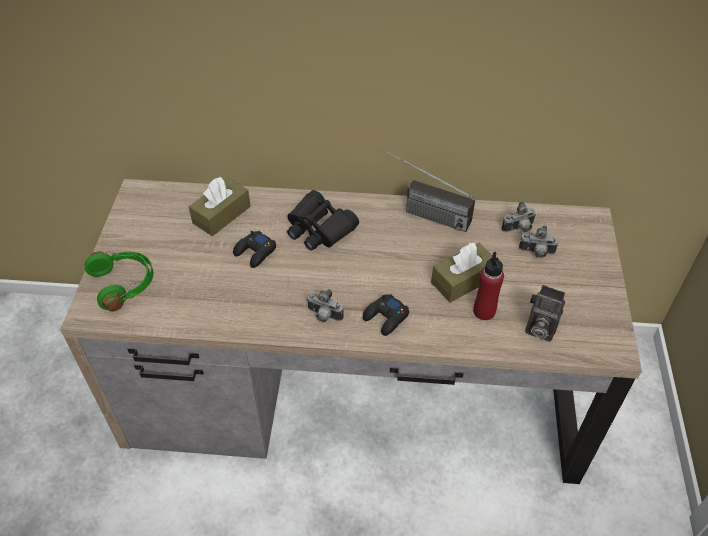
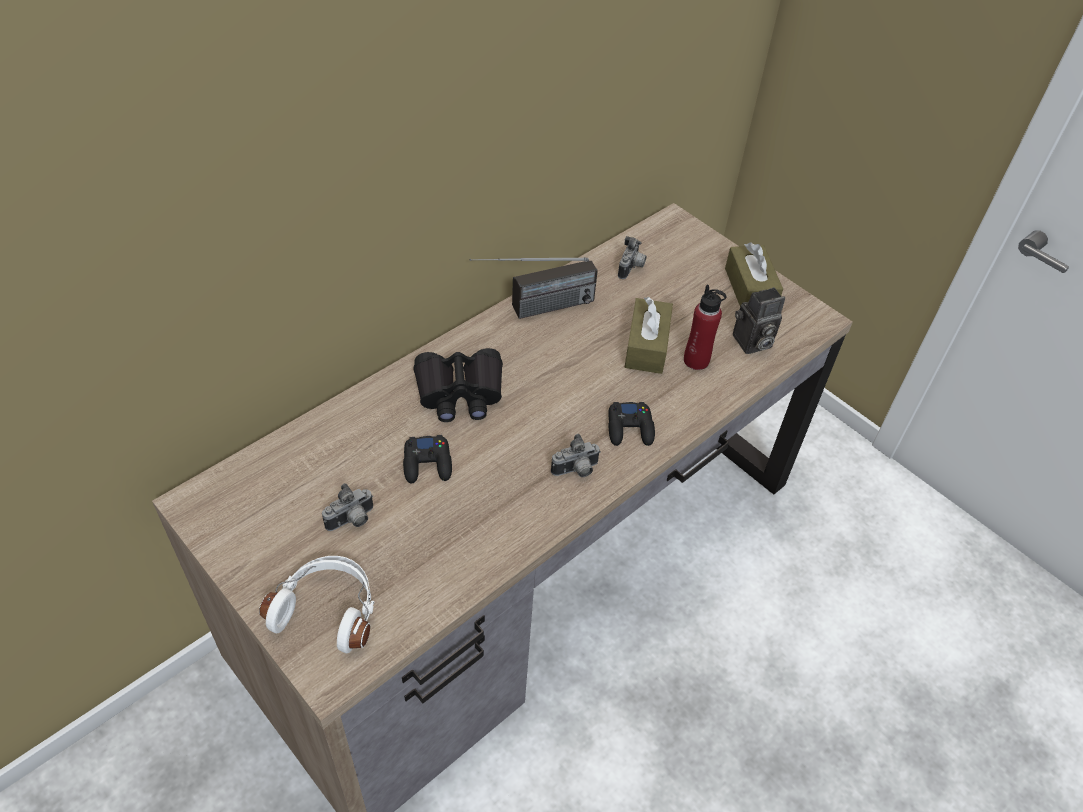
camera: 50 degrees left, 0 degrees up
(124, 284) = (328, 609): green headphones -> white headphones
(221, 215) = (336, 453): brown tissue box -> brown tissue box (750, 289)
(536, 253) = (670, 280): camera -> camera (352, 521)

